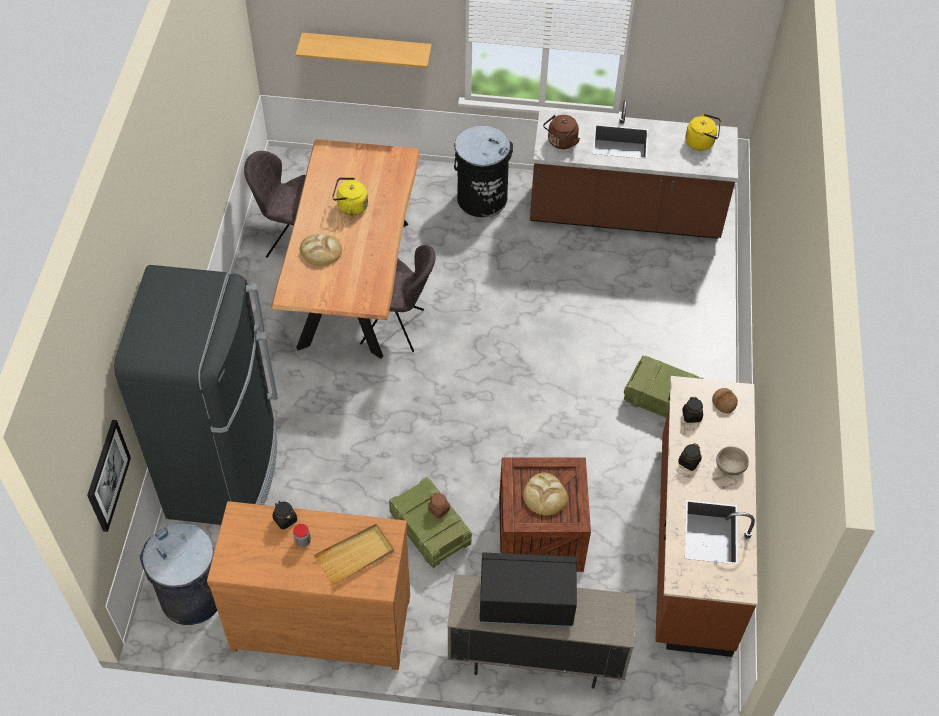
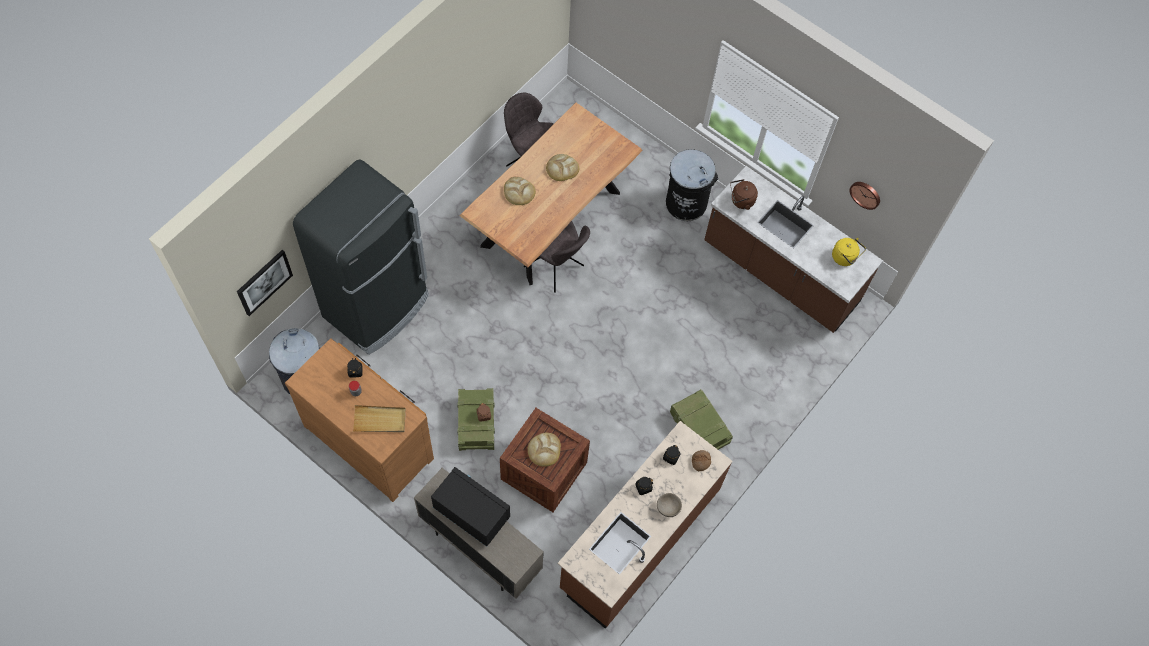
camera: 30 degrees right, 10 degrees up
(350, 207) = (562, 168): yellow kettle -> bread
(367, 49) = (644, 55): shelf -> none
(691, 60) = (865, 194): none -> wall clock

